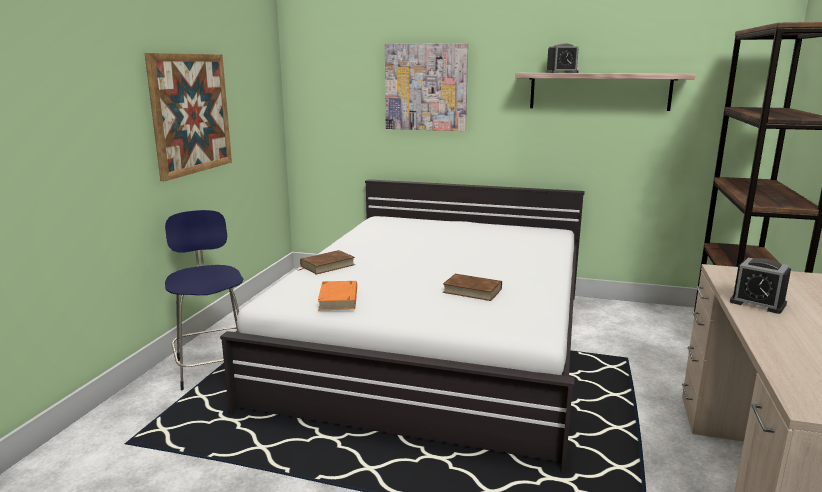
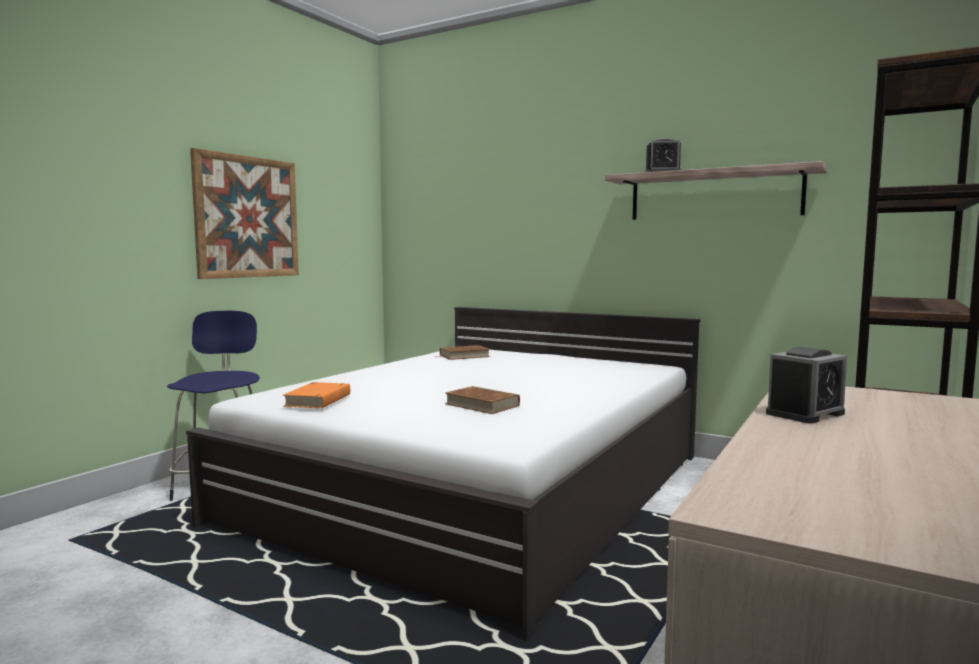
camera: 15 degrees right, 10 degrees down
(327, 265) = (350, 377): brown book -> brown book (464, 356)
(426, 87) = (519, 201): picture -> none
(757, 303) = (805, 413): alarm clock -> alarm clock turned 90 degrees counterclockwise

